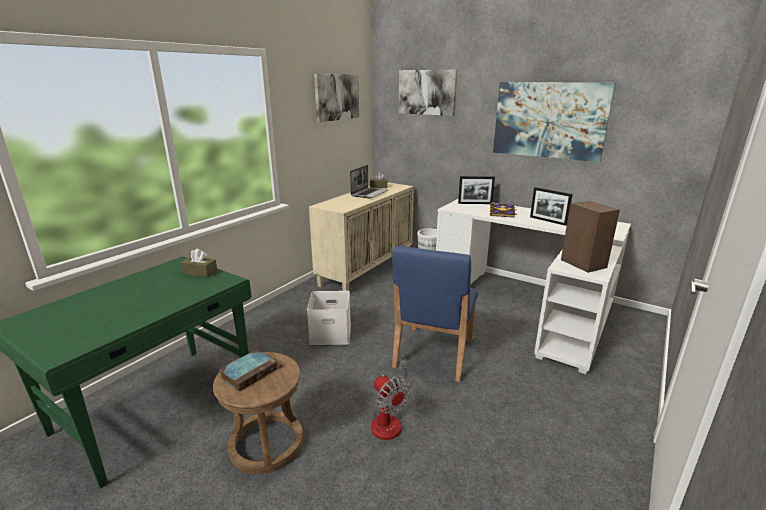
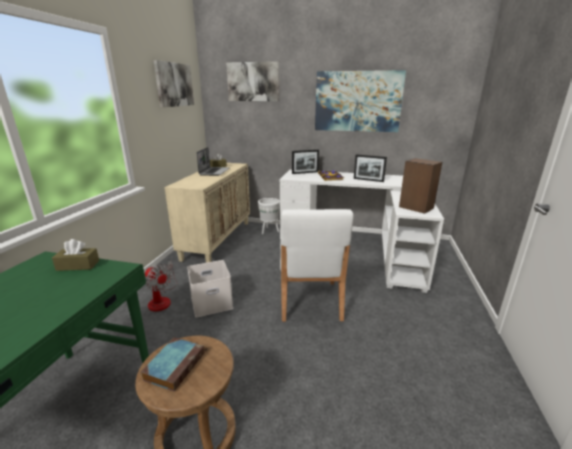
camera: 20 degrees left, 0 degrees up
(389, 419) = (304, 371): fan -> fan (162, 299)
(433, 353) = (309, 301): blue chair -> white chair

